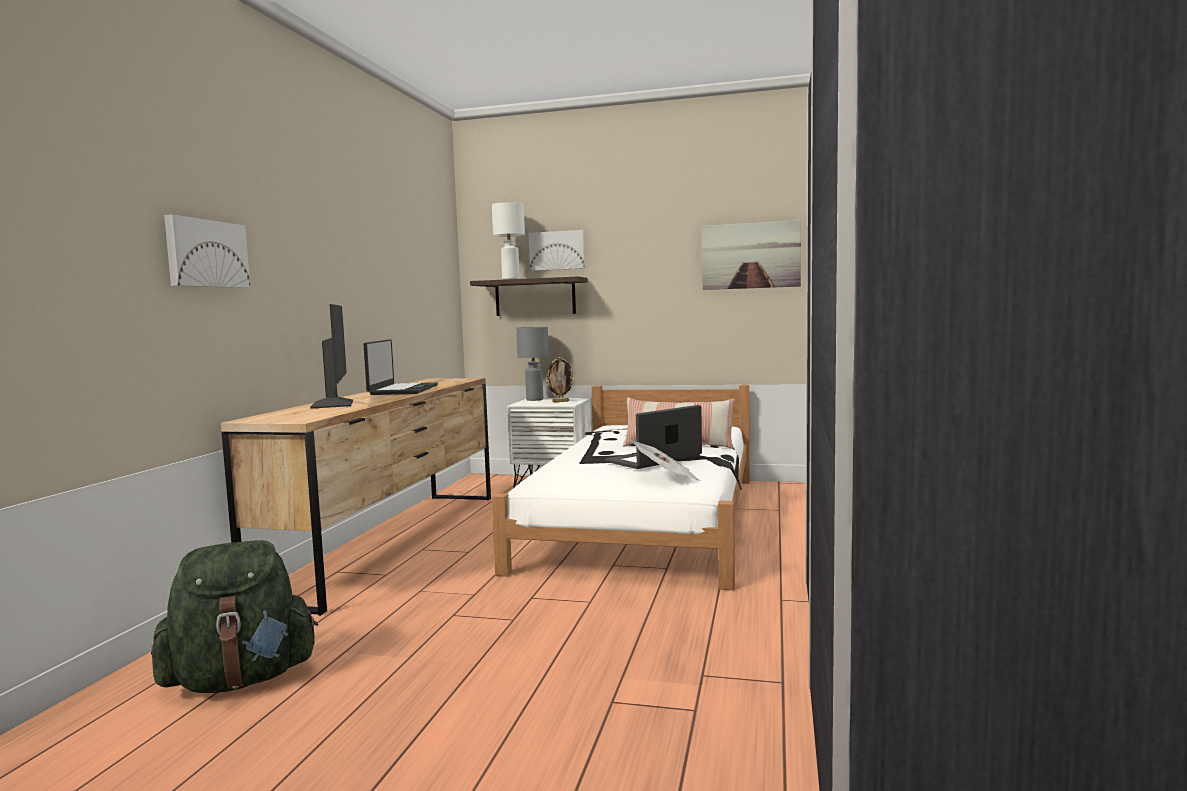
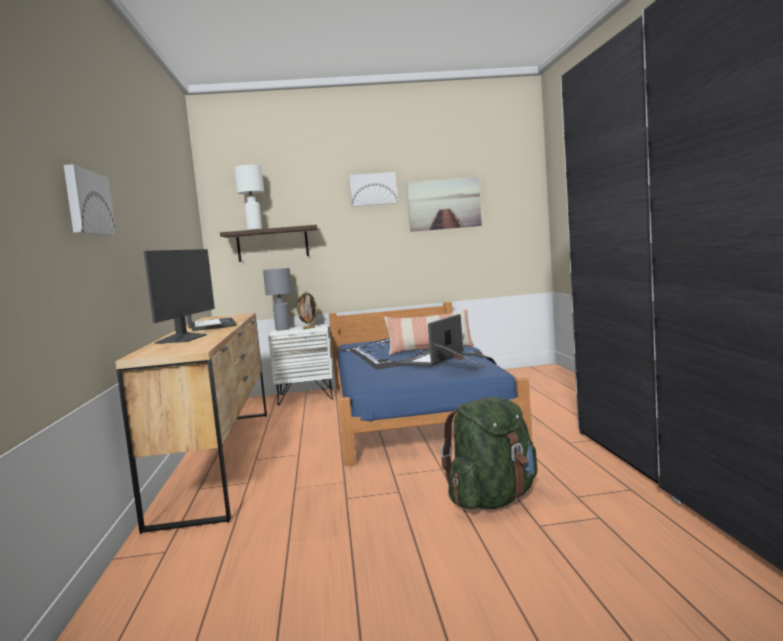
camera: 20 degrees left, 0 degrees up
(240, 680) = (221, 582): green backpack -> green backpack (493, 500)
(334, 404) = (183, 339): monitor -> monitor turned 45 degrees clockwise
(557, 250) = (290, 204): picture -> picture (373, 189)
(647, 519) = (413, 410): white bed -> blue bed

